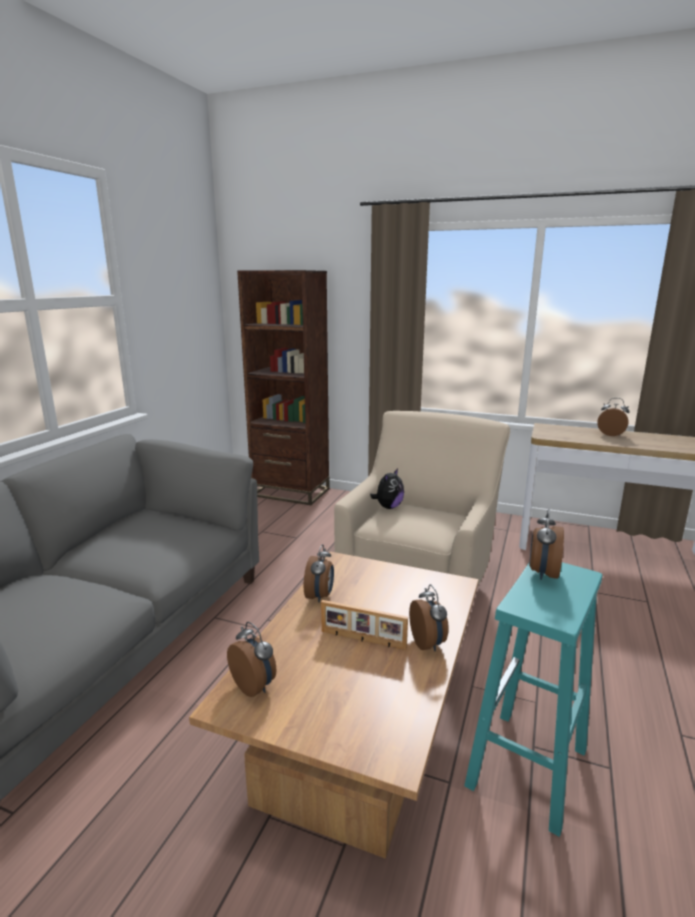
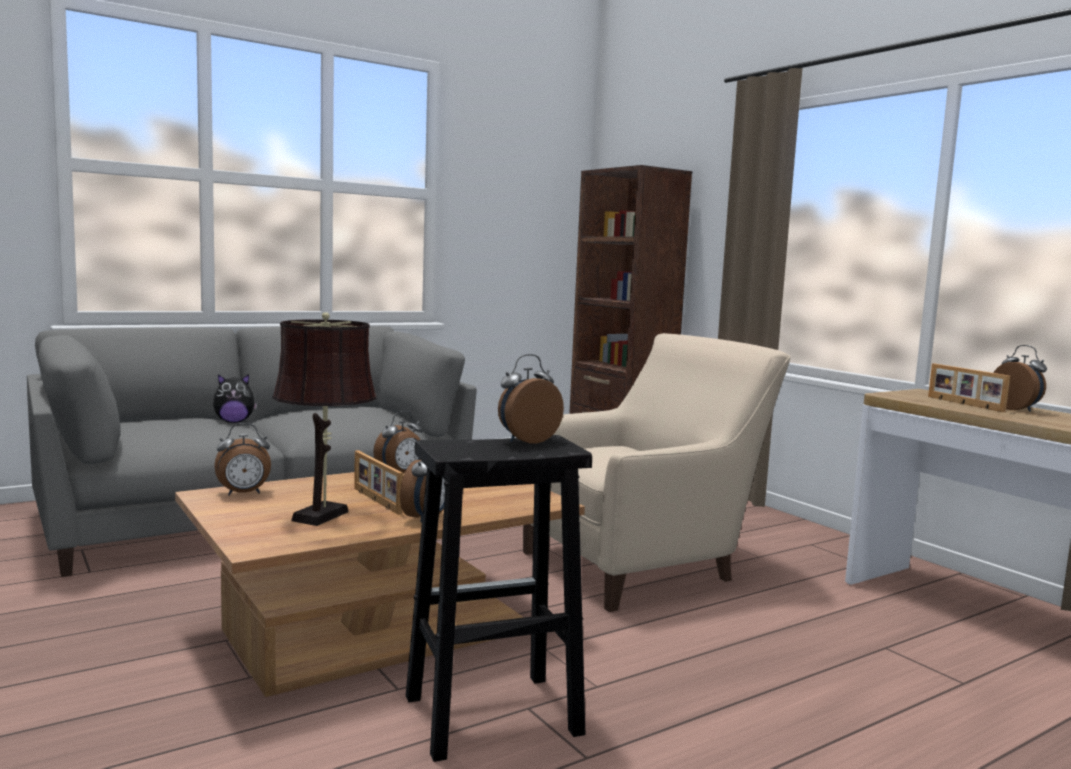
camera: 35 degrees right, 10 degrees down
(255, 686) = (244, 494): alarm clock -> alarm clock turned 75 degrees clockwise
(362, 679) = (324, 514): none -> brown table lamp
(388, 507) = (605, 445): plush toy -> plush toy (234, 422)
(527, 769) = (489, 716): turquoise stool -> black stool
(586, 435) = (964, 404): none -> picture frame

